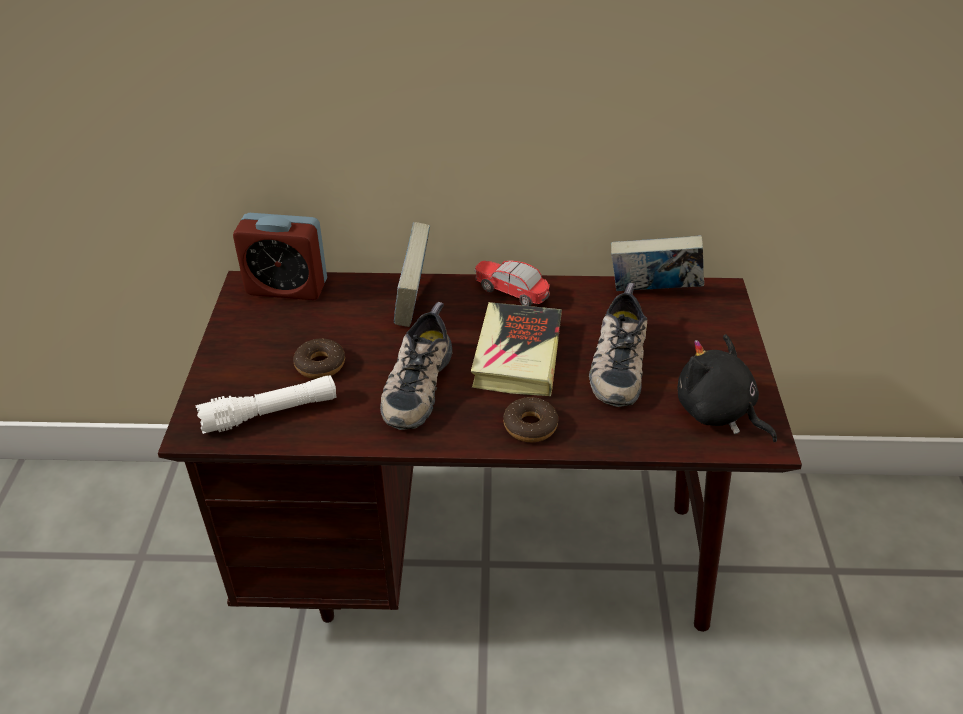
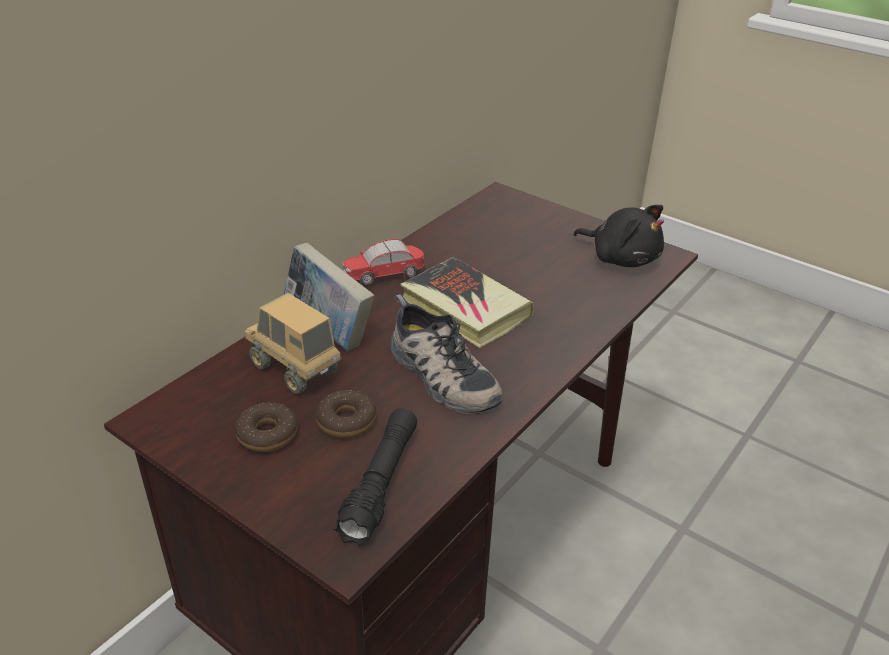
camera: 55 degrees left, 5 degrees down
(270, 413) = (380, 484): white flashlight -> black flashlight
(287, 288) = (196, 394): alarm clock -> none
(352, 313) = (294, 370): none -> toy truck
(530, 426) = (555, 341): donut -> donut (267, 434)
(616, 362) = (525, 270): shoe -> none
(653, 293) = (467, 219): book -> none
(717, 412) = (621, 258): black plush toy -> black plush toy turned 135 degrees counterclockwise

